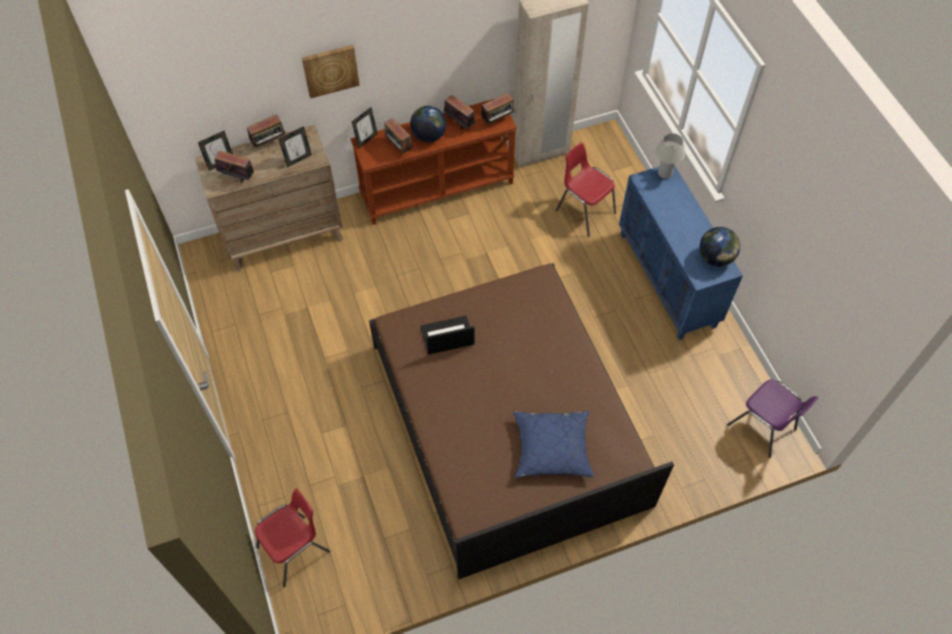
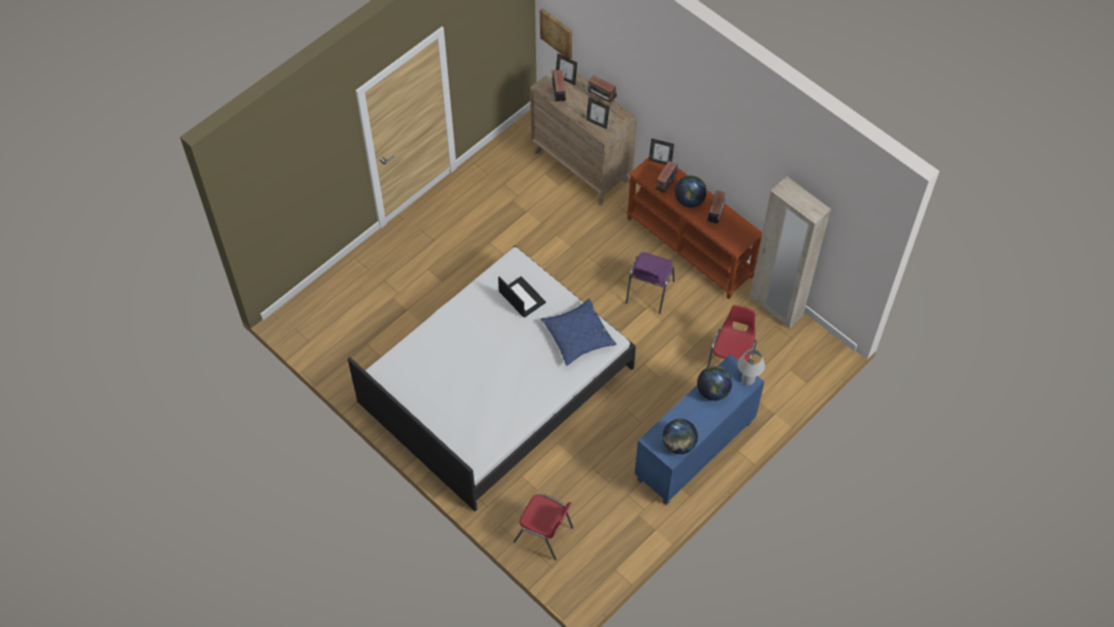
camera: 65 degrees right, 0 degrees up
(295, 549) = (334, 294): red chair -> red chair (545, 535)
(330, 70) = (657, 94): picture -> picture (557, 33)
(498, 121) = (735, 241): radio -> none
(508, 423) = (496, 385): brown bed -> white bed
(552, 448) = (462, 401): blue pillow -> blue pillow (578, 336)
(666, 205) = (713, 391): none -> globe
(763, 428) = (584, 570): purple chair -> purple chair (648, 293)

